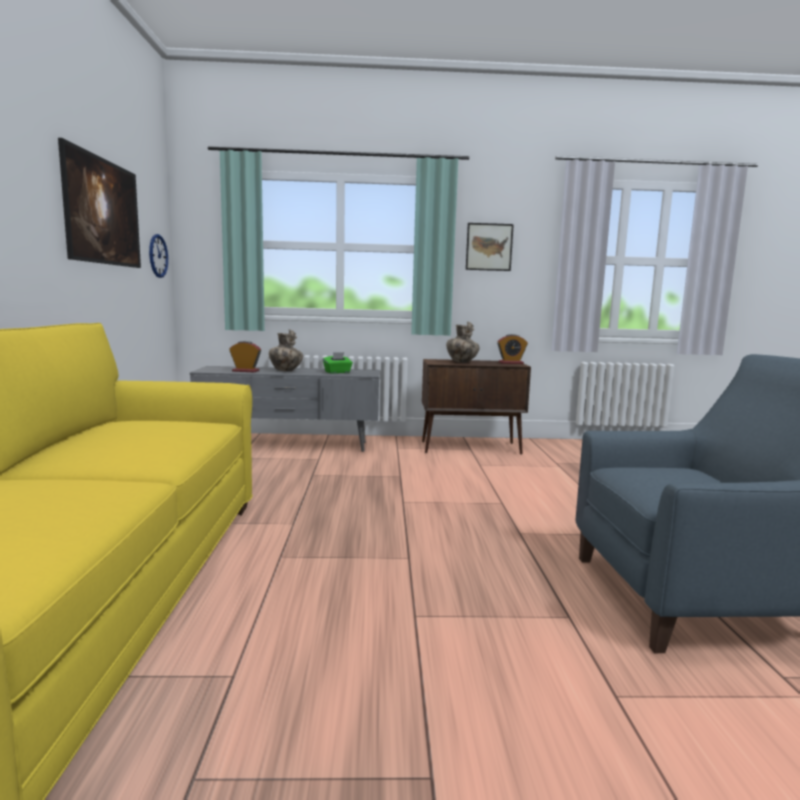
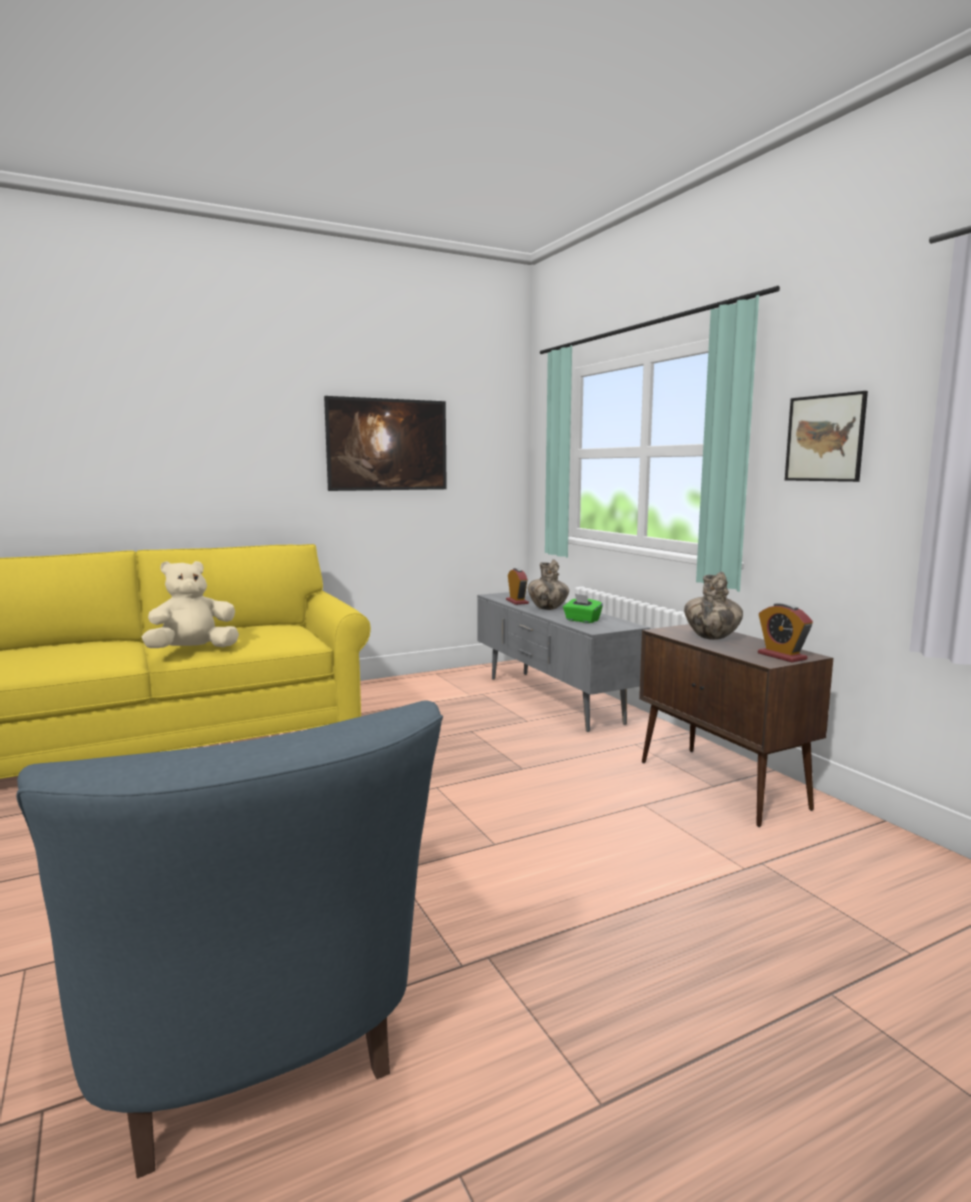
camera: 65 degrees right, 0 degrees up
(158, 256) = (490, 474): wall clock -> none
(165, 453) = (193, 650): none -> beige plush toy

